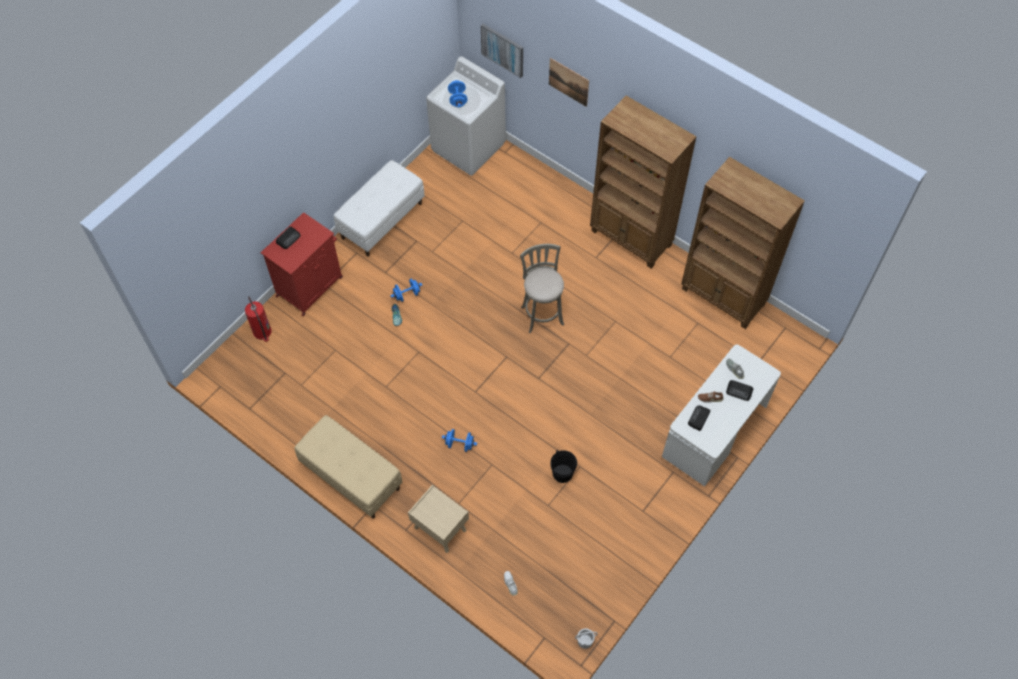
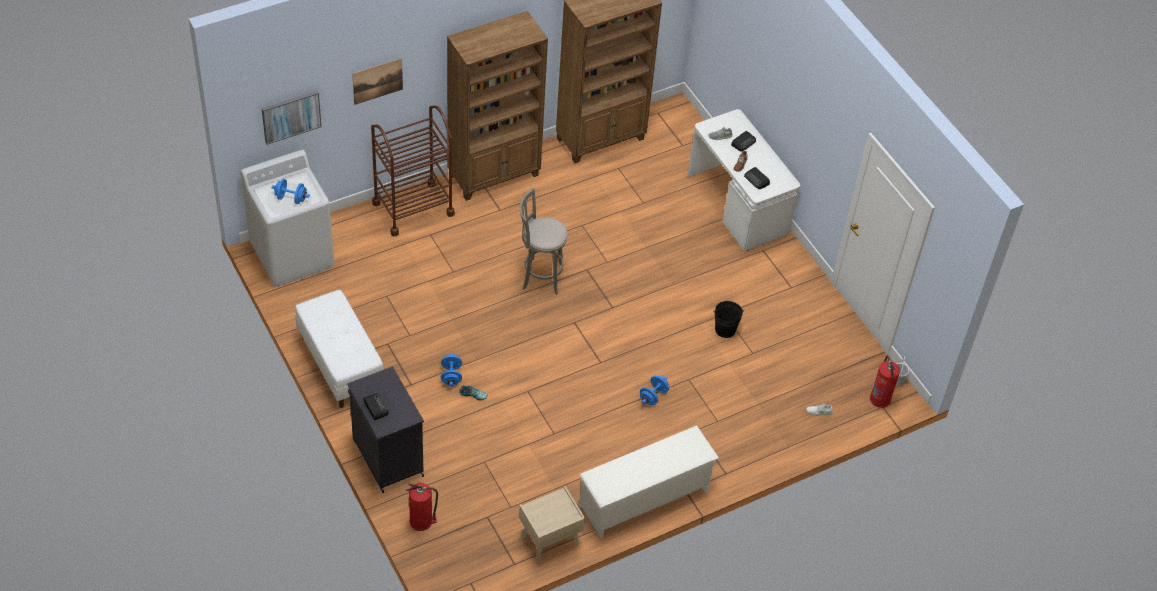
camera: 70 degrees left, 10 degrees down
(310, 286) = (387, 457): red cabinet -> black cabinet
(351, 477) = (644, 499): beige bench -> white shoe rack
(439, 529) = (737, 446): beige nightstand -> beige nightstand (549, 540)
(553, 632) = (880, 398): none -> fire extinguisher
(561, 200) = (413, 208): none -> brown cart

